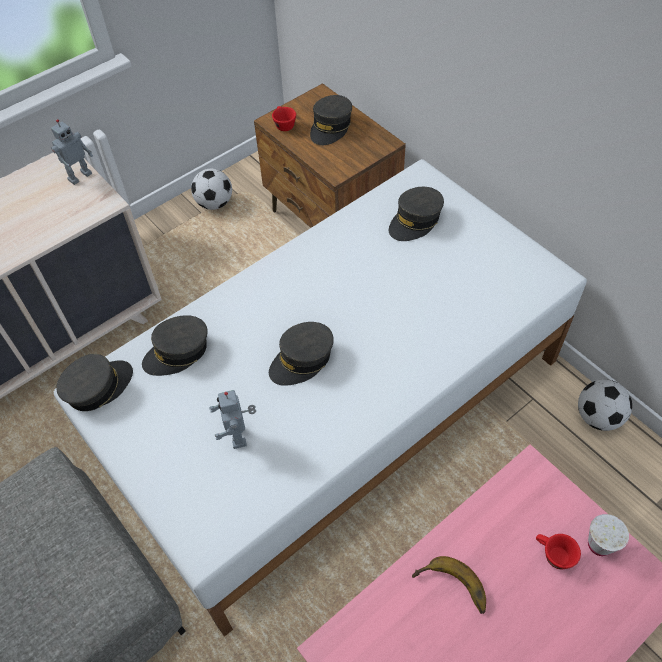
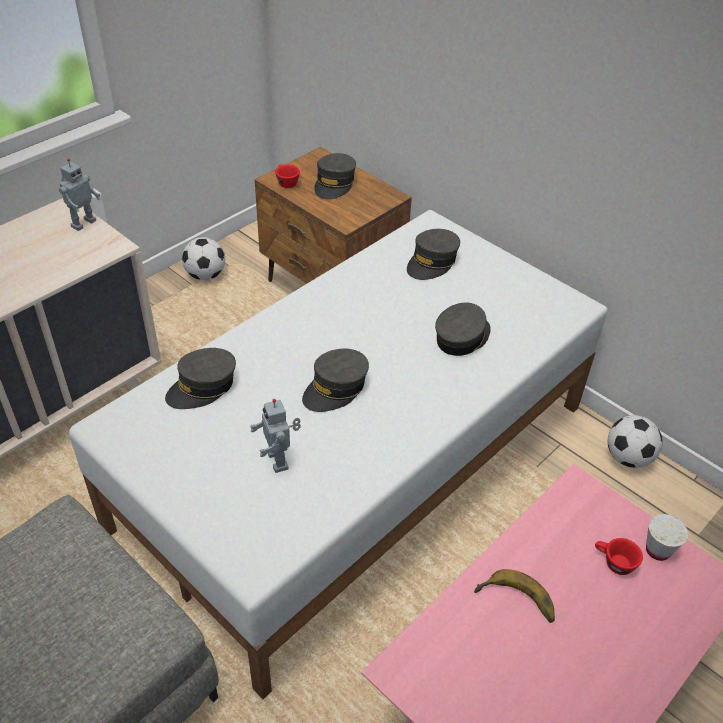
camera: 10 degrees left, 10 degrees down
(98, 387) = (119, 423): grey cap -> grey cap (462, 337)

